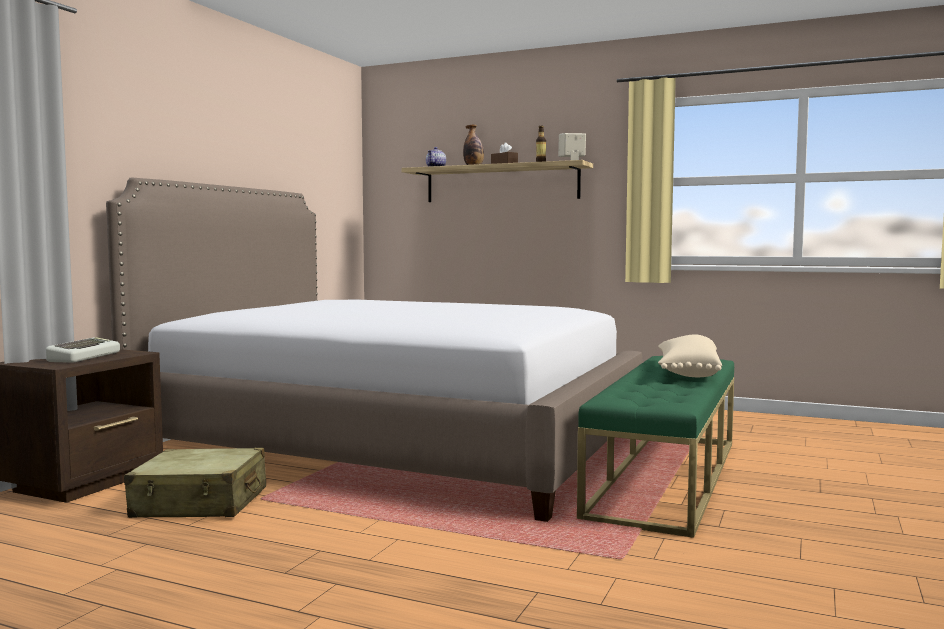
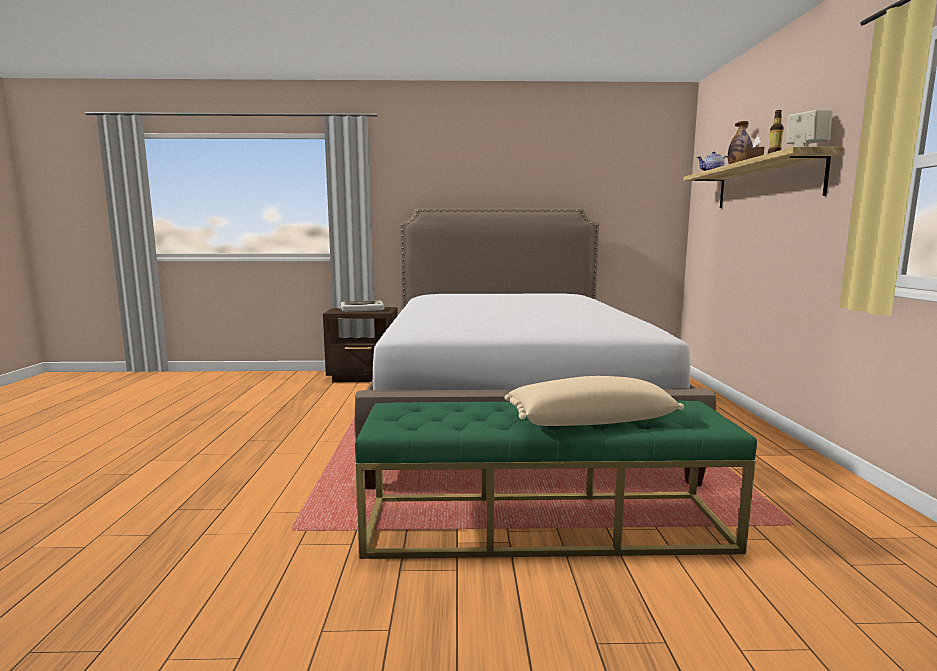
camera: 65 degrees right, 5 degrees up
(200, 503) = (345, 401): beige suitcase -> none

